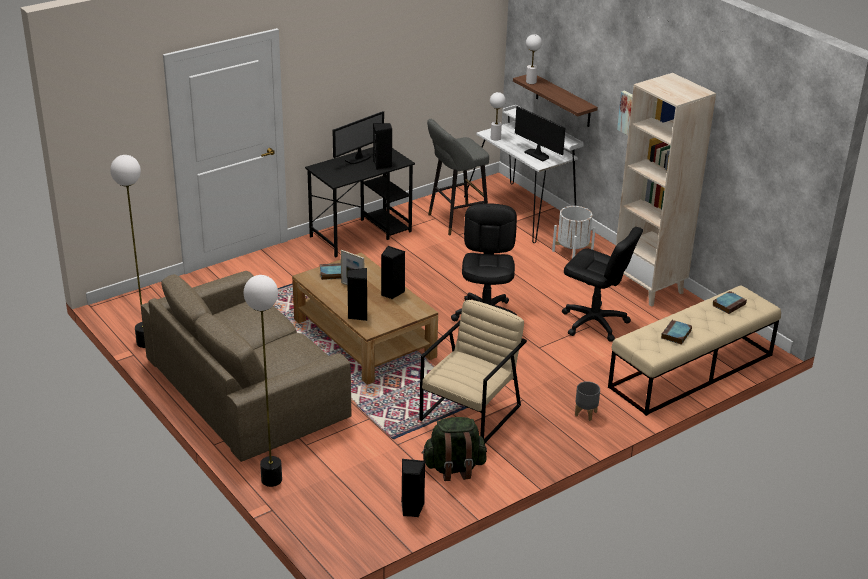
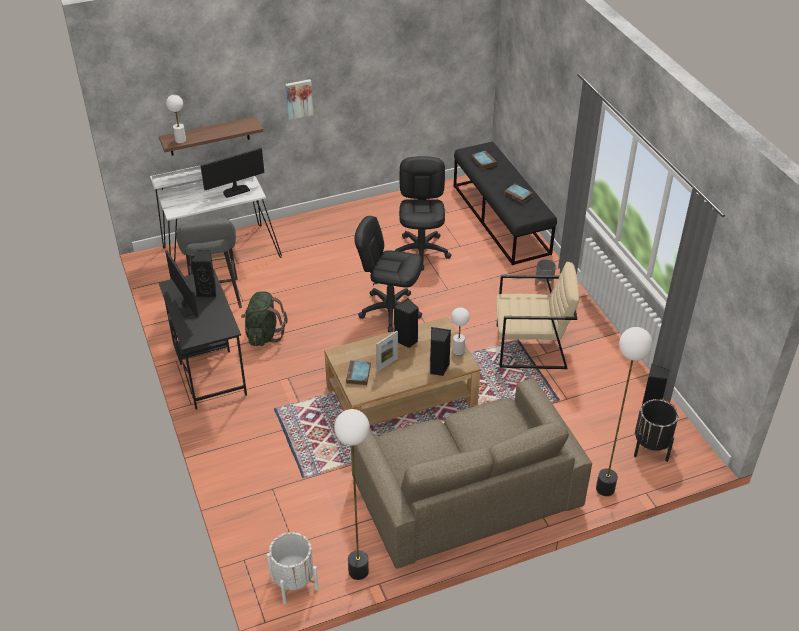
camera: 75 degrees left, 10 degrees up
(342, 511) = (651, 446): none -> black planter
(454, 468) = (602, 370): green backpack -> green backpack (263, 335)
(471, 413) = (531, 347): beige armchair -> beige armchair turned 135 degrees clockwise
(495, 138) = (187, 209): white table lamp -> white table lamp (458, 351)
(572, 252) = (306, 238): white planter -> white planter (294, 582)
(594, 323) = (421, 251): black office chair -> black office chair turned 45 degrees counterclockwise
(649, 288) = (379, 210): beige bookcase -> none
(691, 371) = (501, 219): beige bench -> black bench

